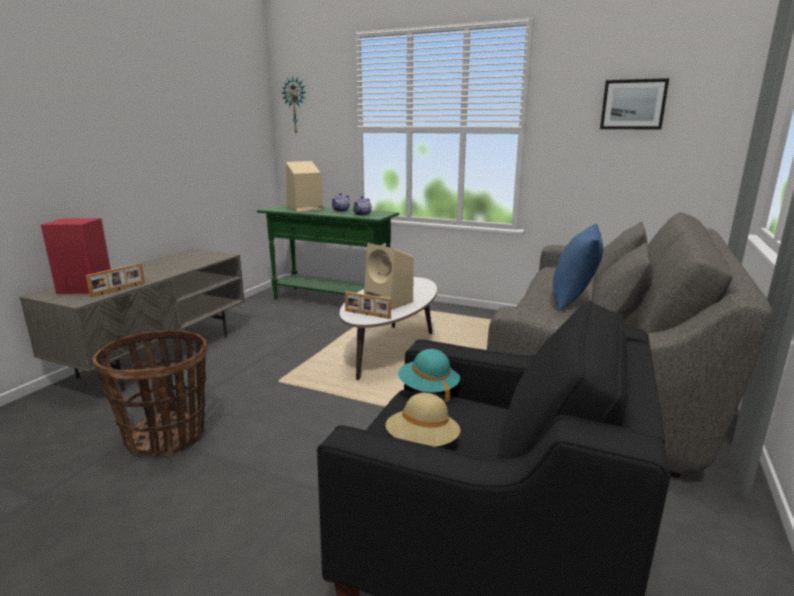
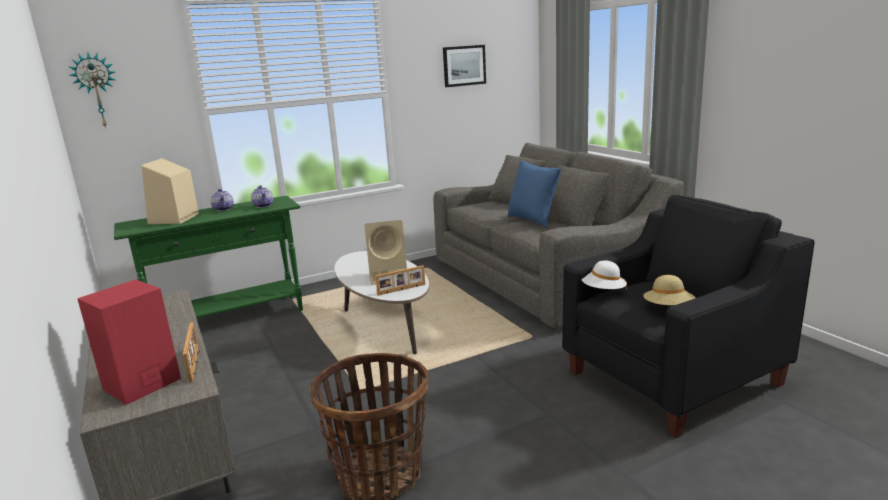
camera: 50 degrees left, 0 degrees up
(428, 389) = (603, 291): turquoise hat -> white hat

